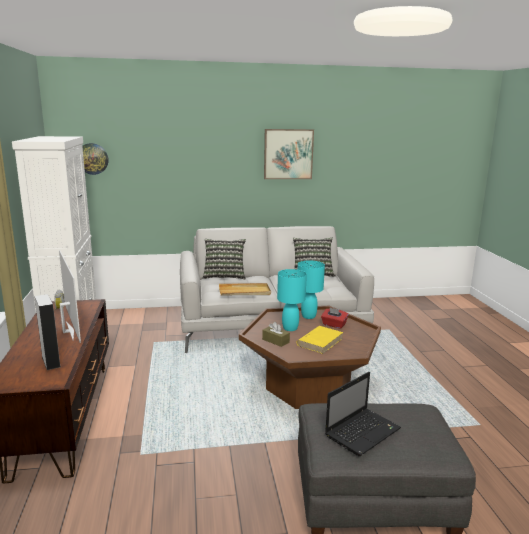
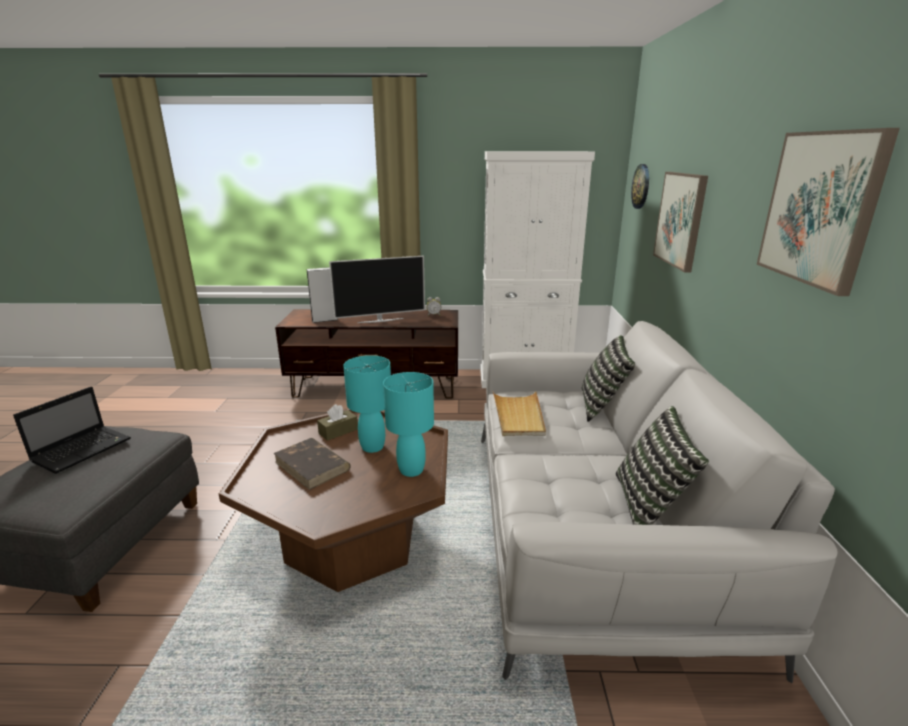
camera: 100 degrees right, 5 degrees up
(172, 172) = (680, 219): none -> picture
(320, 341) = (312, 466): yellow book -> brown book
(333, 325) = (364, 490): red tissue box -> none
(363, 431) = (83, 449): laptop -> laptop turned 120 degrees counterclockwise

